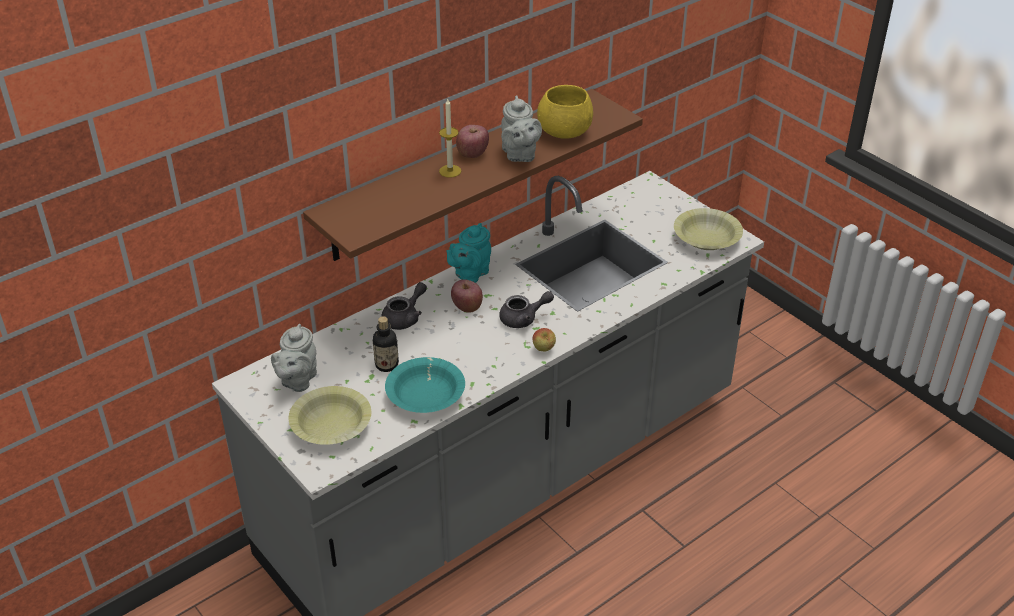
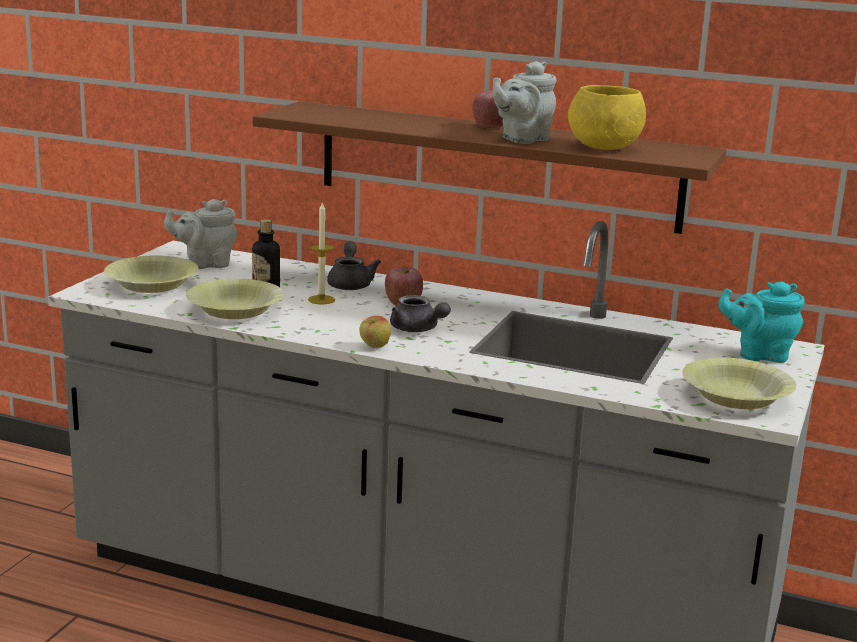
camera: 60 degrees right, 20 degrees down
(405, 318) = (350, 283): grey teapot -> grey teapot turned 105 degrees counterclockwise
(426, 395) = (235, 311): turquoise bowl -> yellow bowl
(450, 171) = (445, 125): candle -> candle (321, 300)
(469, 274) = (461, 295): turquoise teapot -> turquoise teapot (759, 355)

